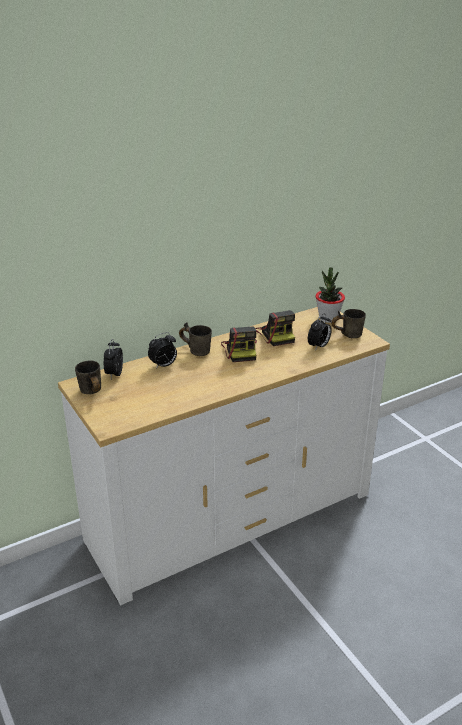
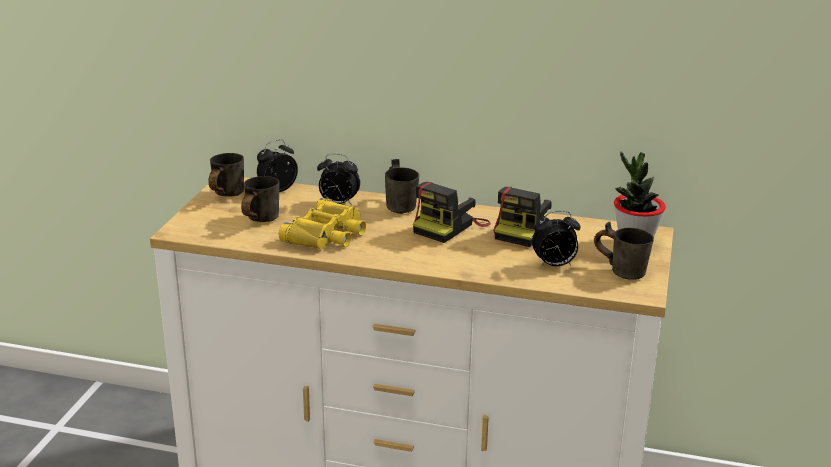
camera: 45 degrees right, 5 degrees down
(140, 398) = (256, 220): none -> grey mug
(192, 385) = (327, 234): none -> yellow binoculars

